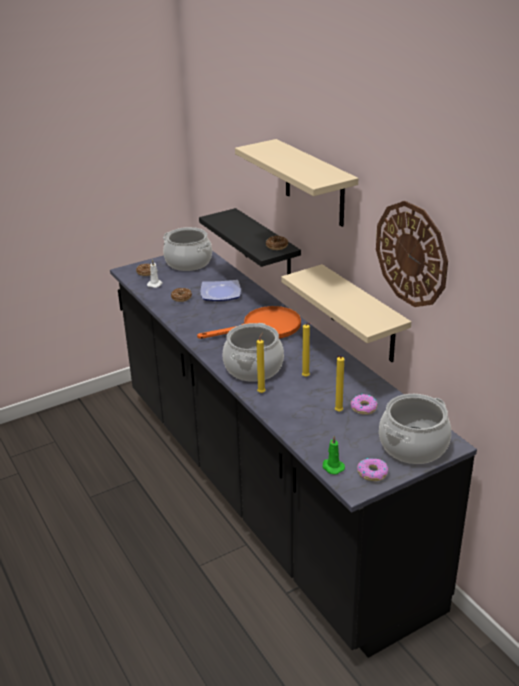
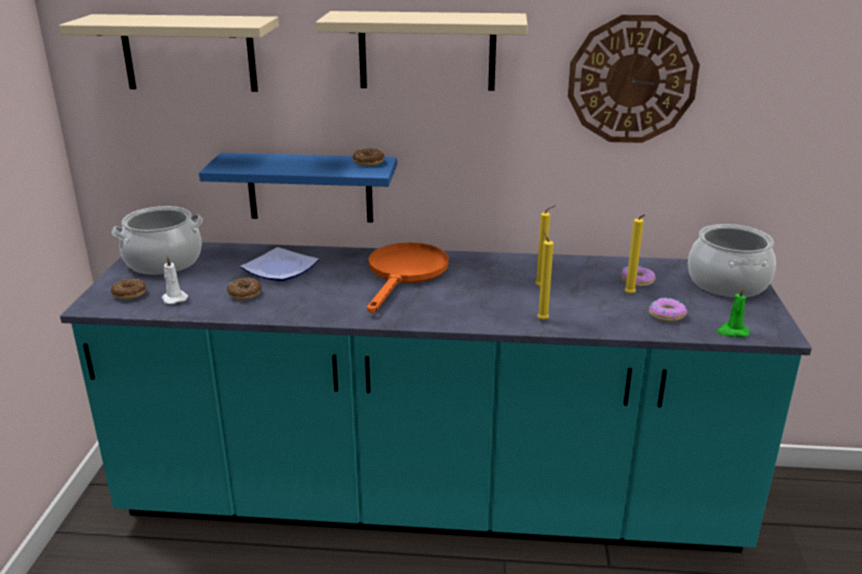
camera: 55 degrees left, 5 degrees down
(254, 368) = (483, 307): cooking pot -> none
(263, 490) = (431, 502): black counter -> turquoise counter
(267, 249) = (310, 187): black shelf -> blue shelf
(362, 315) = (537, 195): beige shelf -> beige shelf (189, 53)
(372, 473) = (759, 316): donut -> donut (666, 315)

